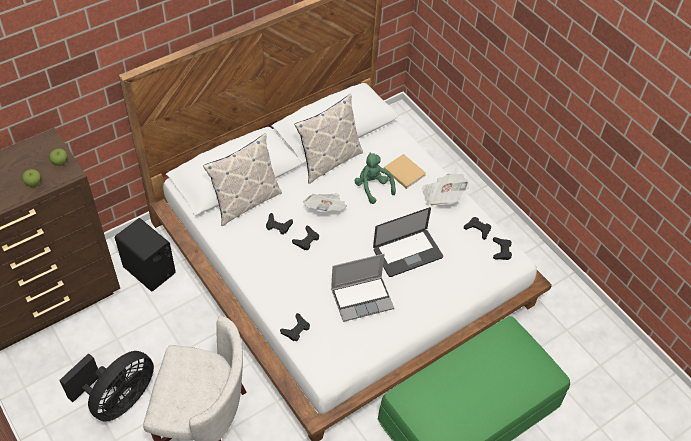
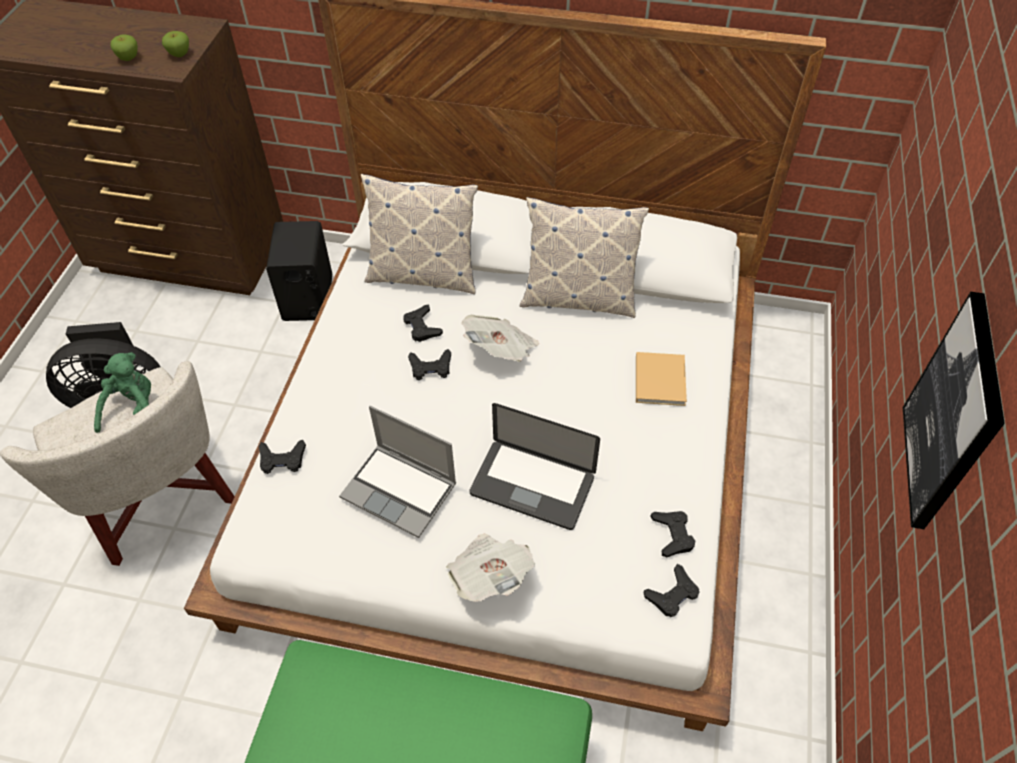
camera: 50 degrees right, 0 degrees up
(373, 187) = (593, 368): green plush toy -> green plush toy (134, 411)
(442, 197) = (674, 450): newspaper -> newspaper (490, 575)
(567, 101) = (953, 415): none -> picture

